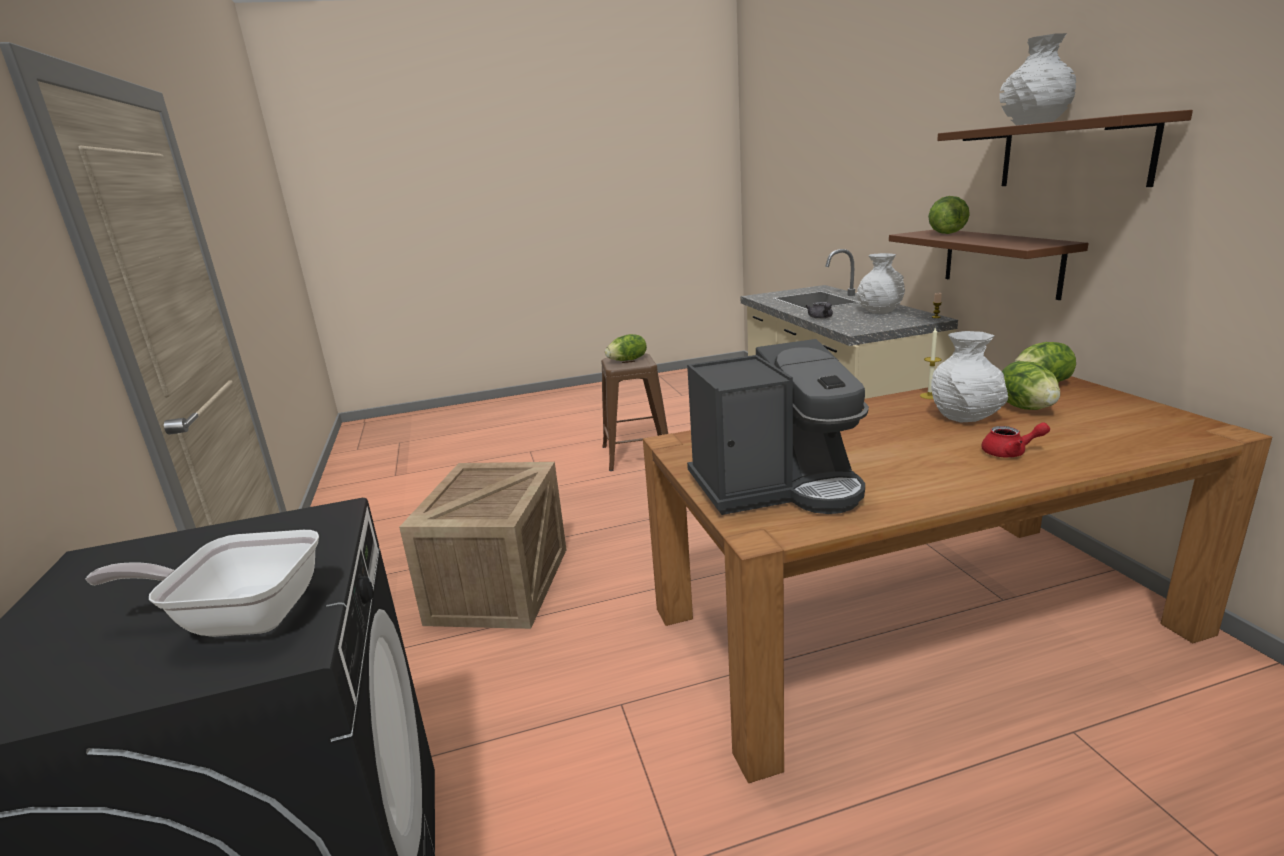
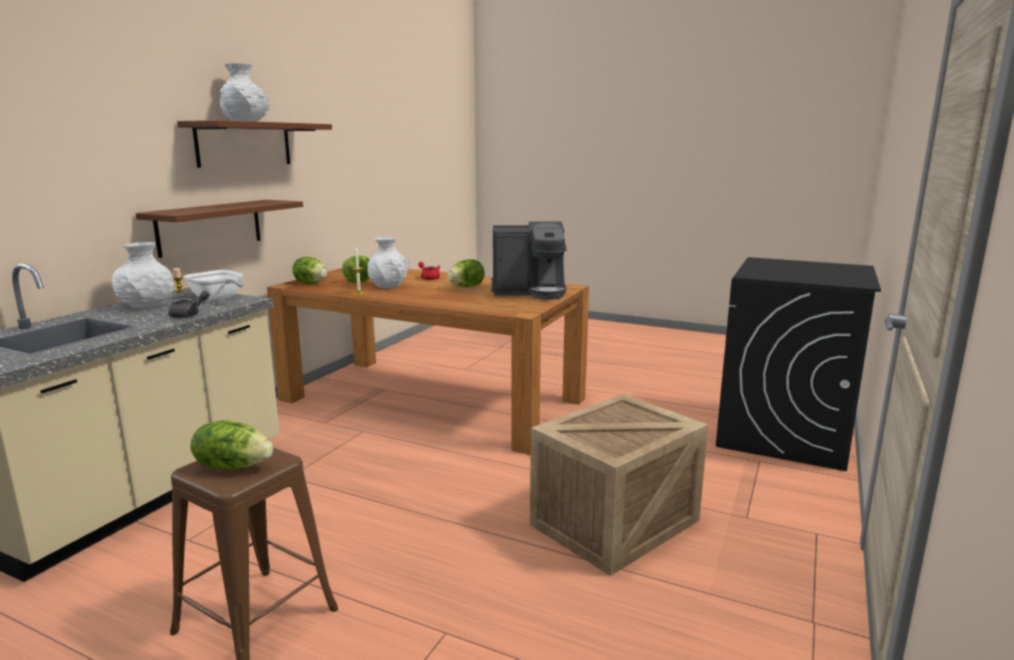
camera: 140 degrees left, 5 degrees down
(241, 616) = (777, 265): frying pan -> frying pan (218, 299)
(777, 487) = (530, 292): coffee machine -> coffee machine turned 150 degrees clockwise
(946, 233) = (186, 209): lettuce -> lettuce (466, 287)

